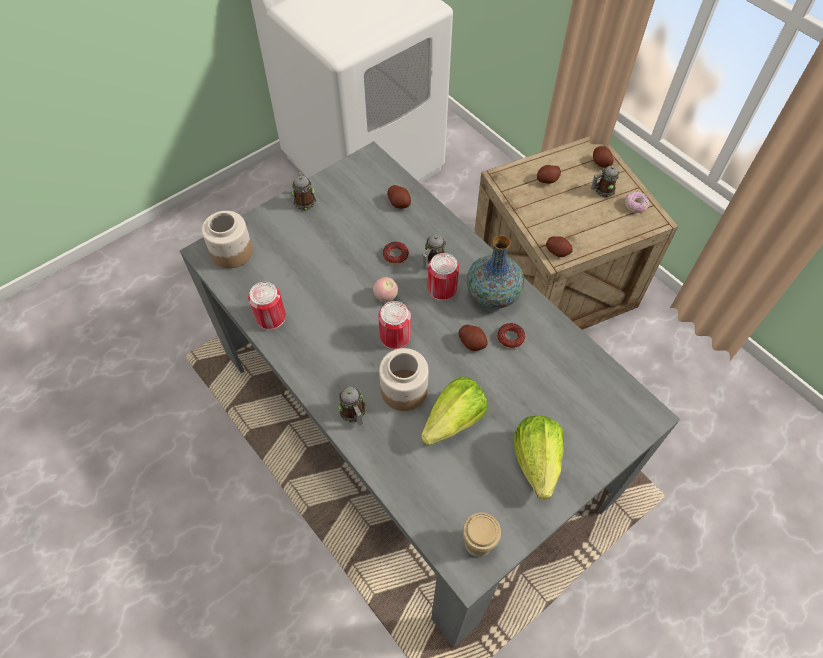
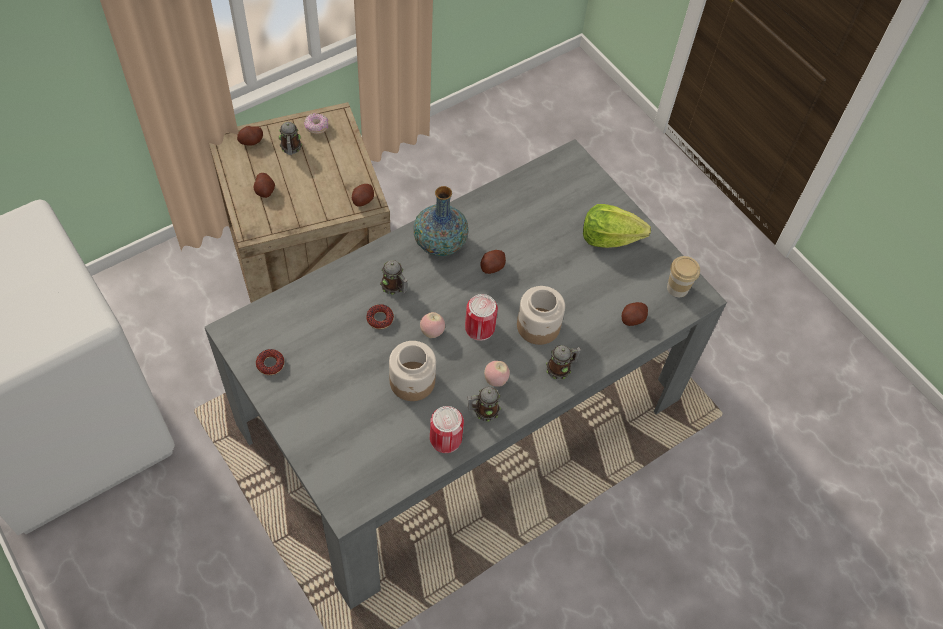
camera: 90 degrees left, 0 degrees up
(231, 252) = (351, 480): jar -> jar (412, 381)
(305, 200) = (286, 402): mug -> mug (483, 411)
(336, 354) = (496, 380): none -> apple
(399, 203) = (308, 309): potato -> potato (632, 318)
(442, 289) = (428, 283): can -> none
(454, 420) = (570, 291): lettuce -> none
(510, 338) = (489, 237): donut -> donut (270, 364)

